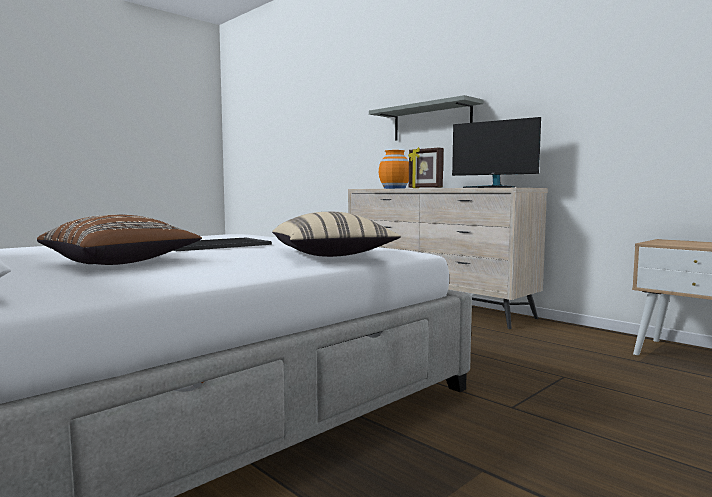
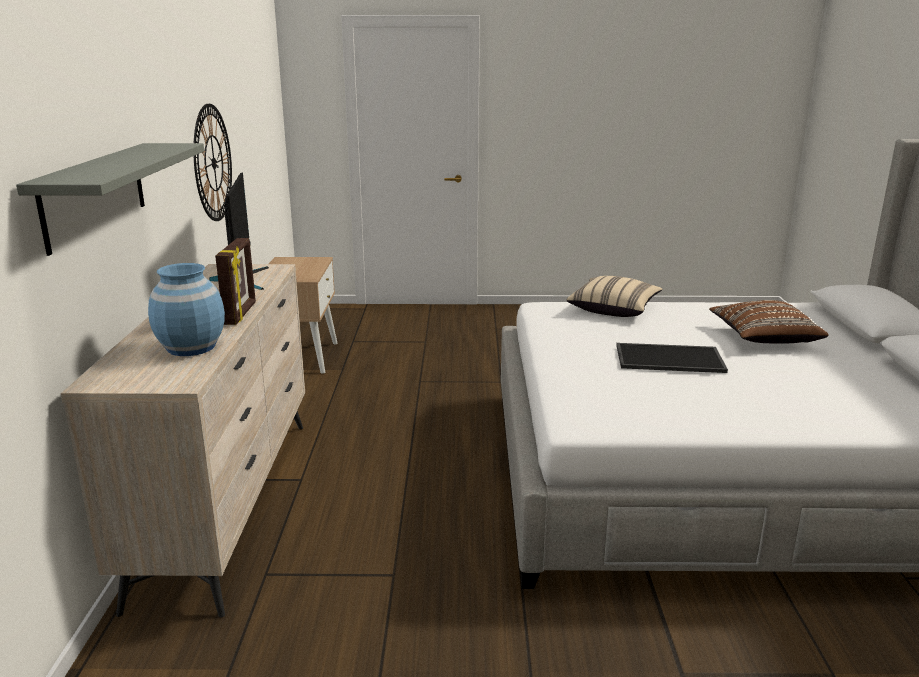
camera: 135 degrees left, 15 degrees up
(394, 188) = (191, 347): orange vase -> blue vase
(603, 115) = (213, 163): none -> wall clock

